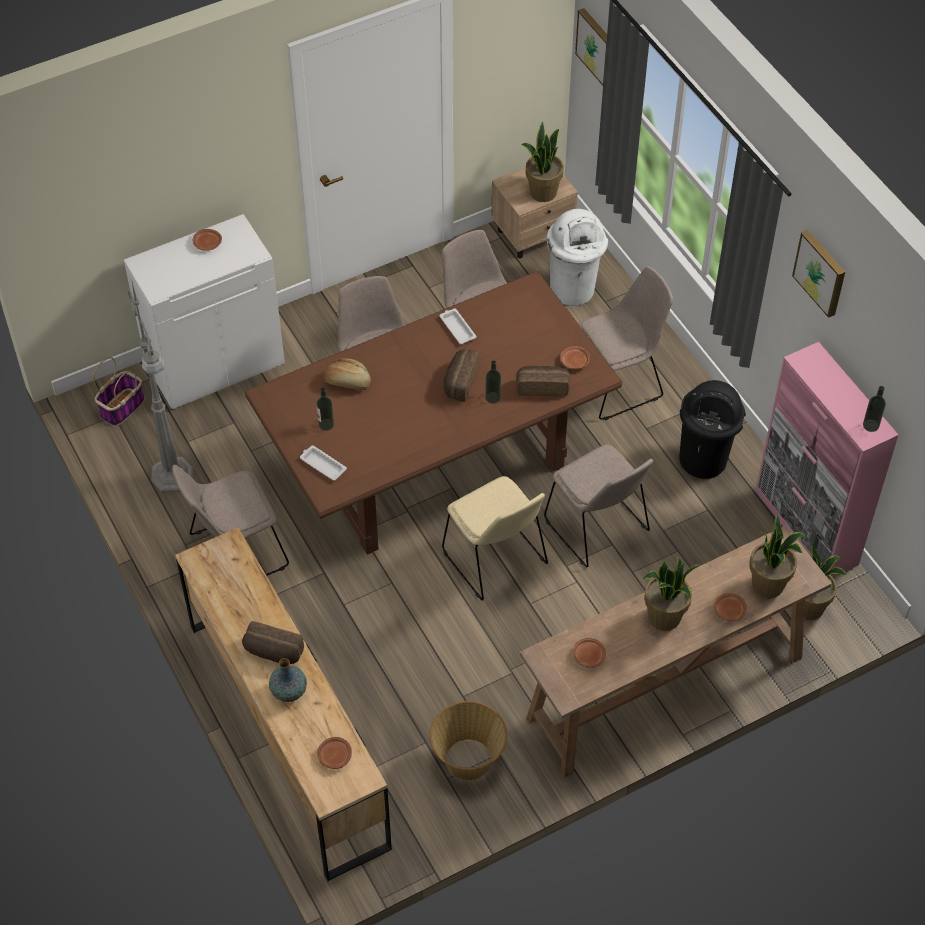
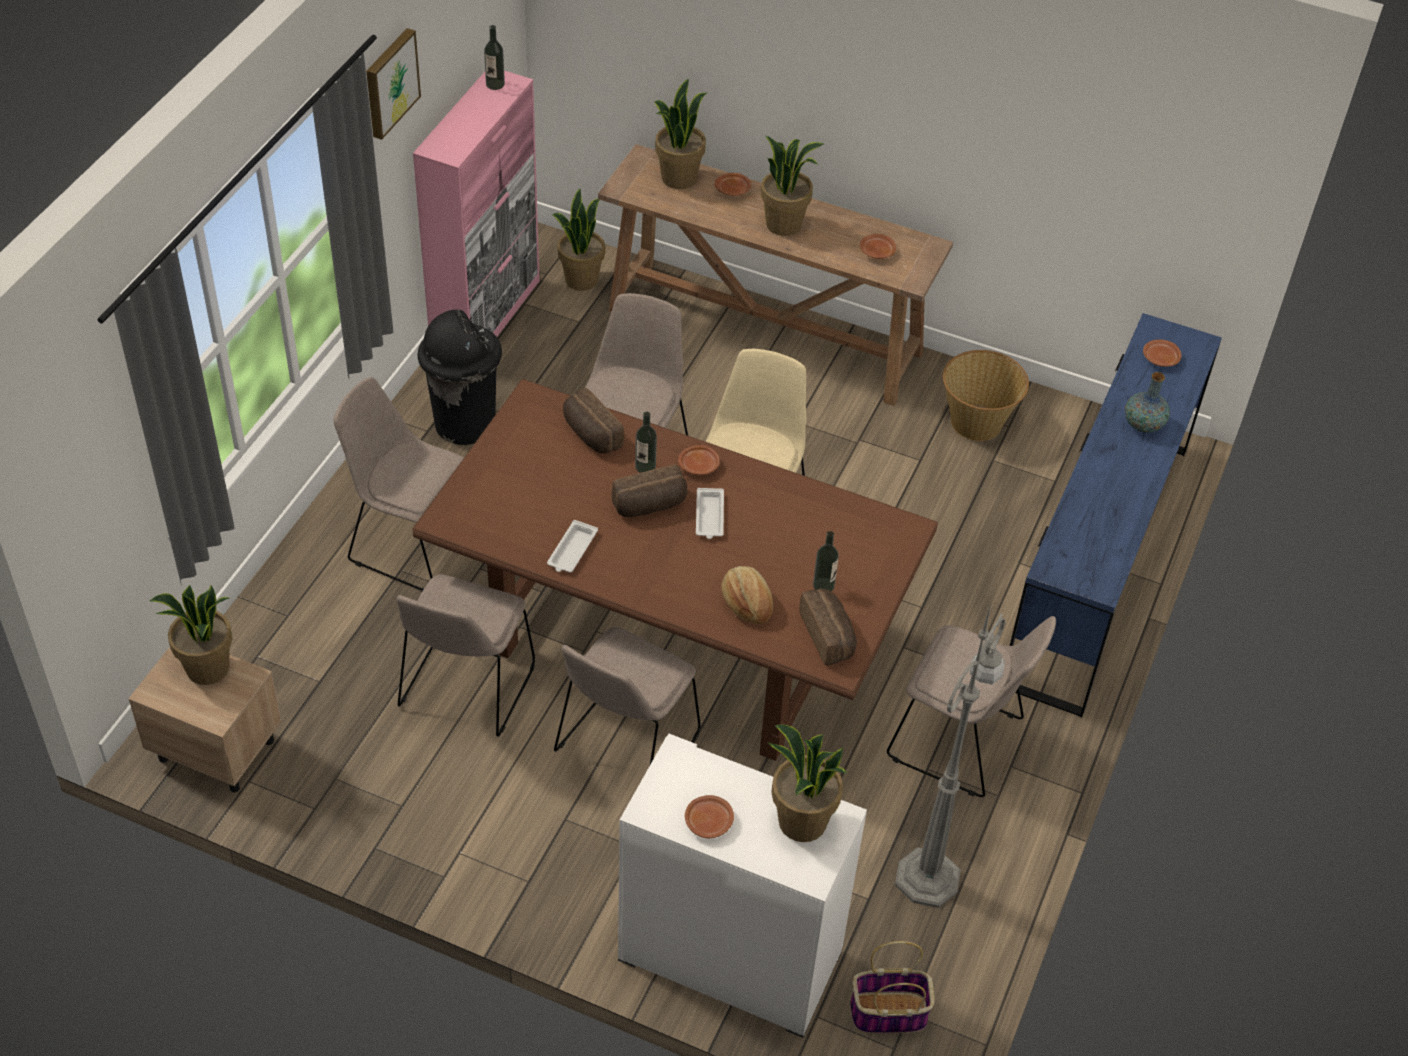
camera: 130 degrees left, 5 degrees down
(170, 276) = (801, 822): none -> potted plant
(273, 652) = (1122, 459): bread -> bread (829, 636)
(288, 733) = (1097, 562): brown dresser -> blue dresser
(322, 464) = (878, 555): white tray -> white tray (709, 517)
(573, 289) = (290, 656): white trash can -> none
(574, 361) = (529, 427): brown plate -> brown plate (699, 465)
(597, 46) = (79, 465): picture -> none

